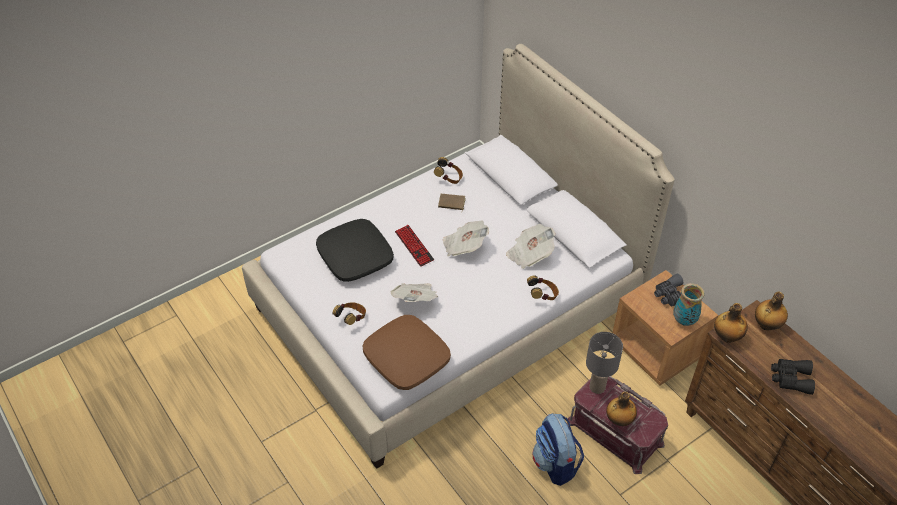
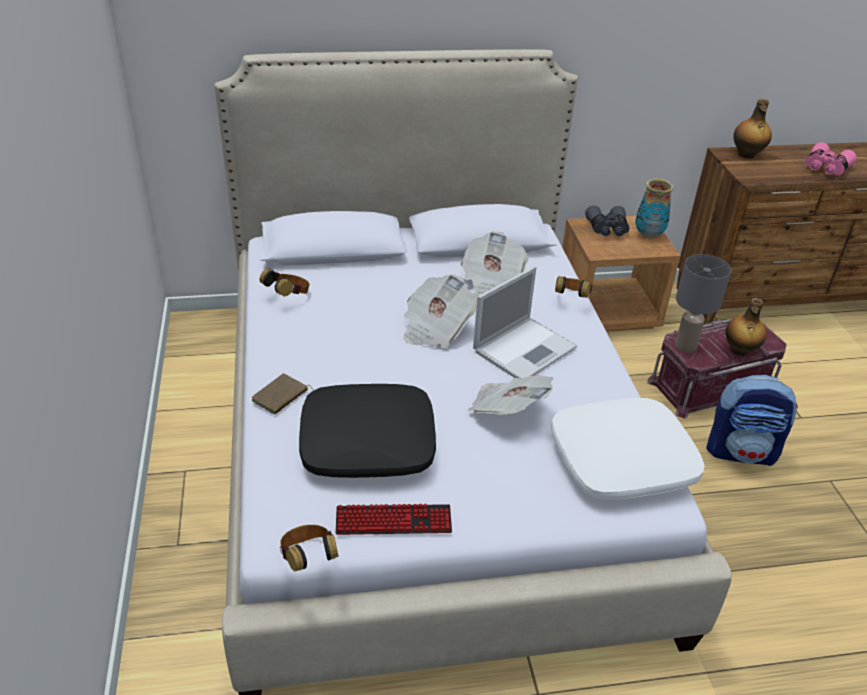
camera: 65 degrees left, 10 degrees down
(352, 319) = (504, 496): headphones -> headphones (308, 559)
(407, 358) = (622, 459): brown pillow -> white pillow
(414, 246) = (396, 373): keyboard -> keyboard (393, 521)
(451, 204) = (340, 311): brown book -> brown book (281, 397)
(474, 290) = (525, 348): none -> laptop
(726, 336) = (754, 178): bottle -> none
(790, 379) = (825, 168): black binoculars -> pink binoculars

